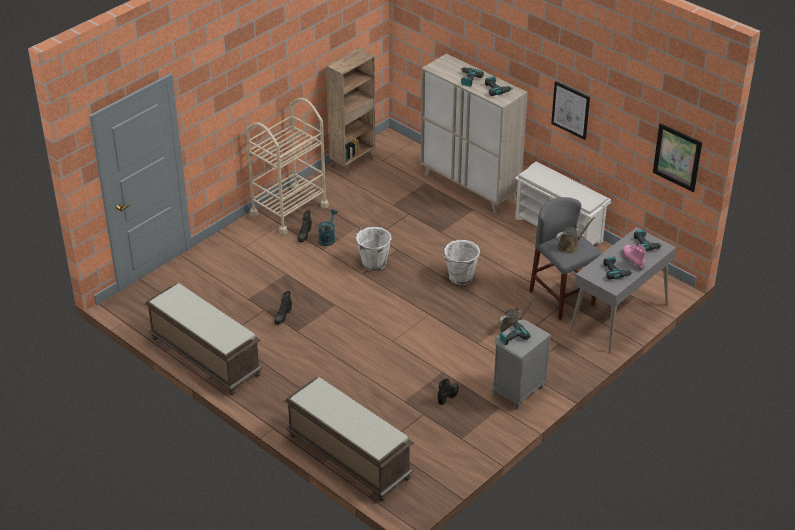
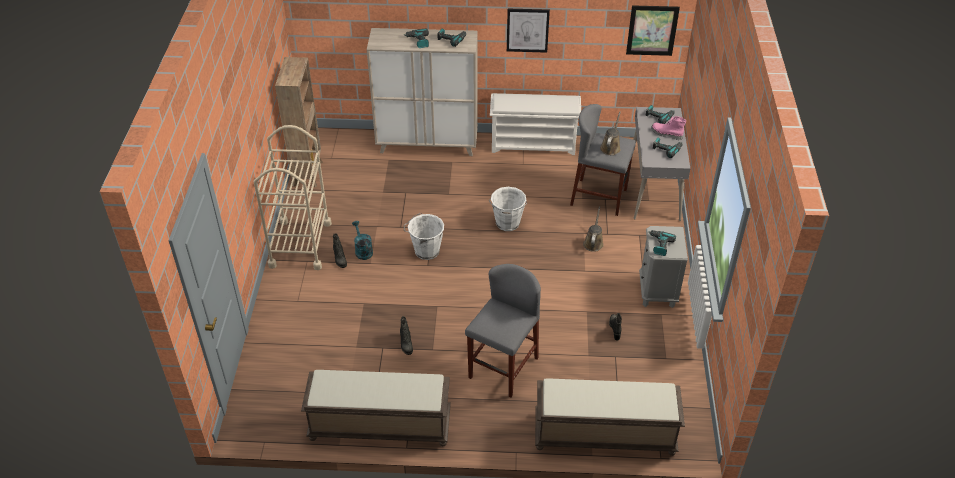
camera: 40 degrees left, 5 degrees up
(331, 372) = (503, 368): none -> grey stool

